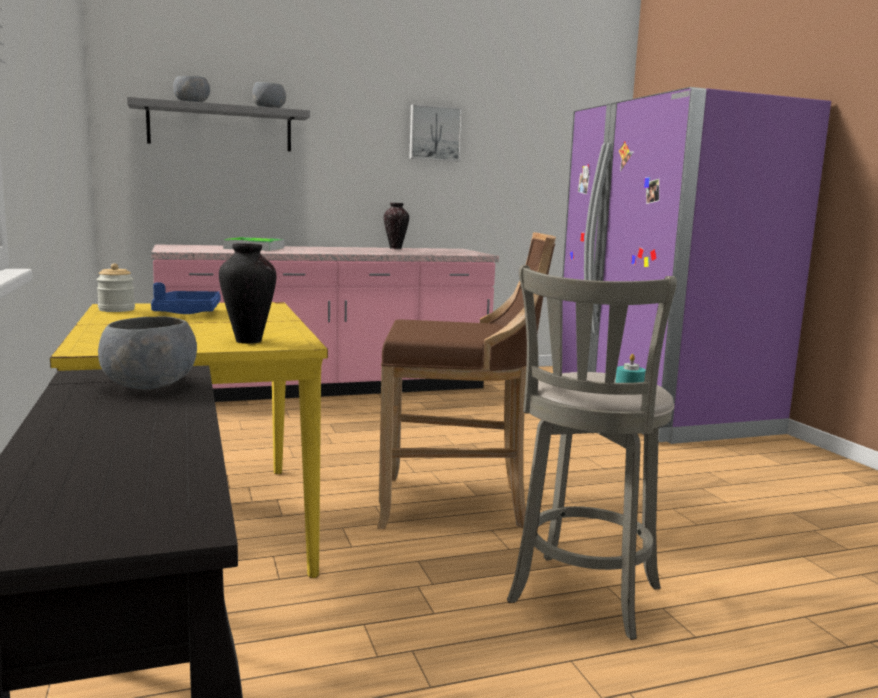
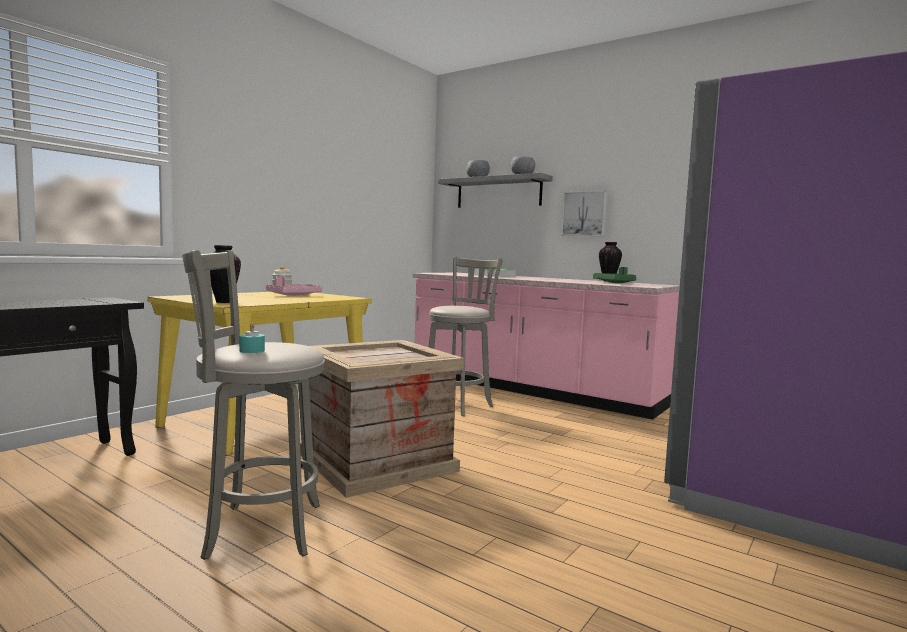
camera: 55 degrees right, 5 degrees down
(148, 385) = (86, 301): grey bowl -> none
(187, 313) = (293, 295): blue tray -> pink tray
(324, 425) = (458, 405): none -> grey stool
(427, 251) = (615, 283): none -> green tray
(434, 133) = (660, 179): picture -> picture (584, 214)
(458, 505) = (377, 463): brown stool -> crate

